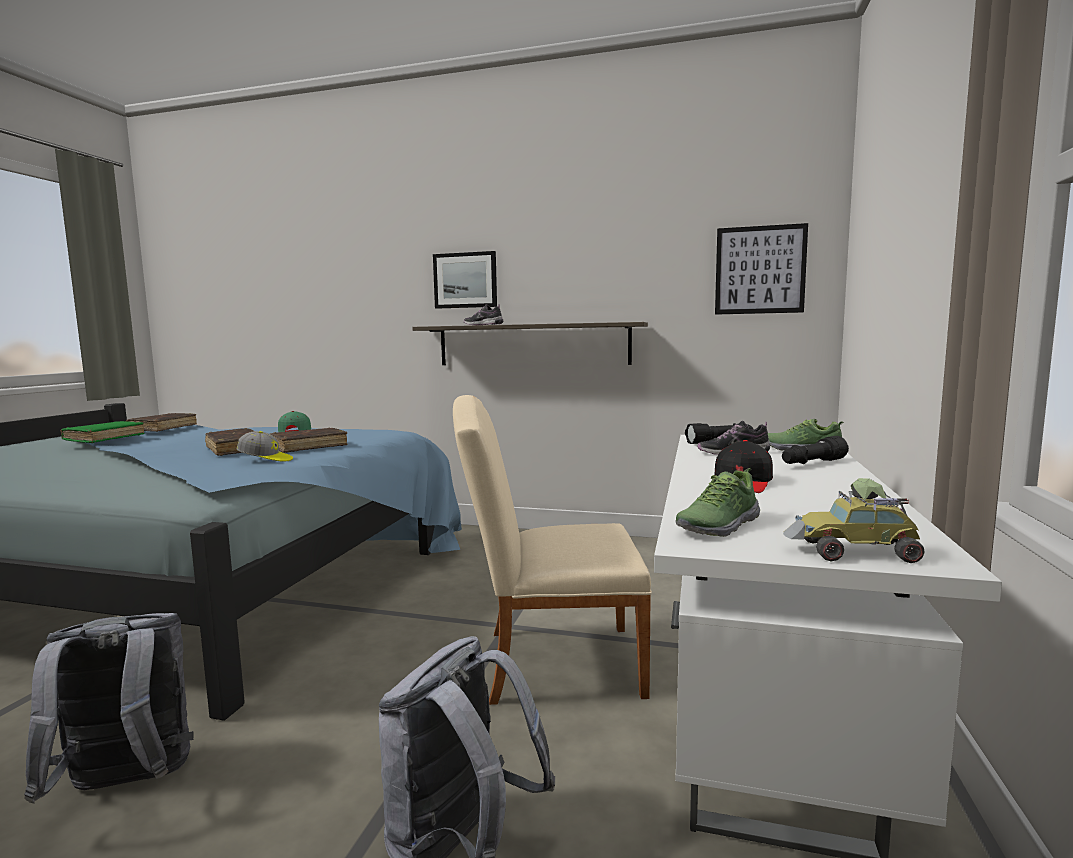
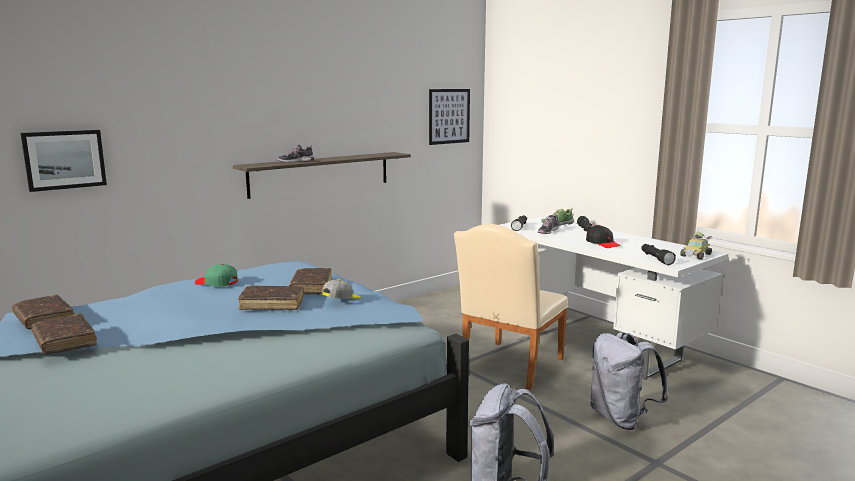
camera: 55 degrees left, 5 degrees up
(105, 438) = (64, 341): green book -> brown book
(465, 280) = (266, 122): picture -> picture (64, 159)
(717, 525) = (655, 259): shoe -> black flashlight

